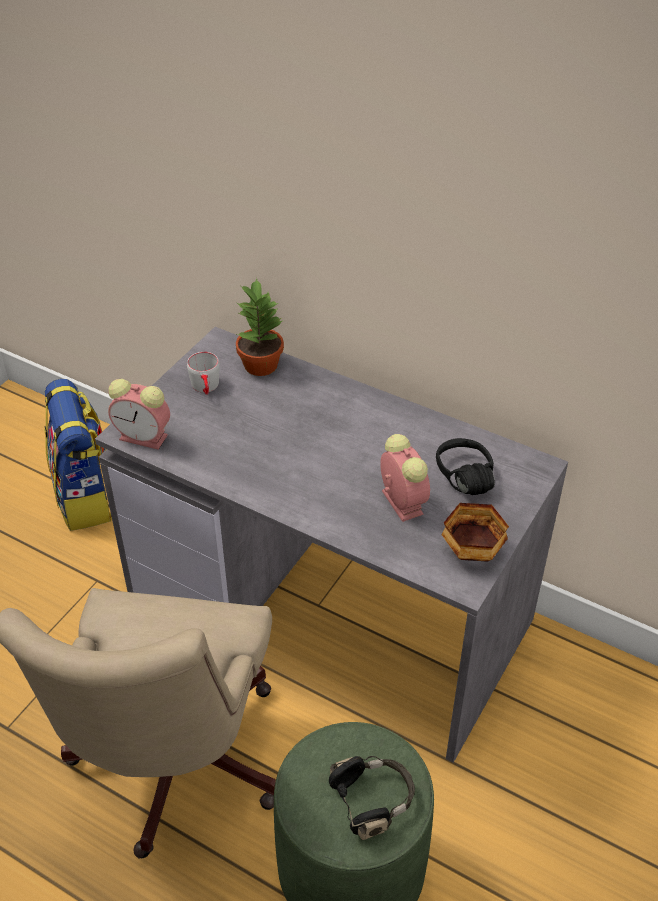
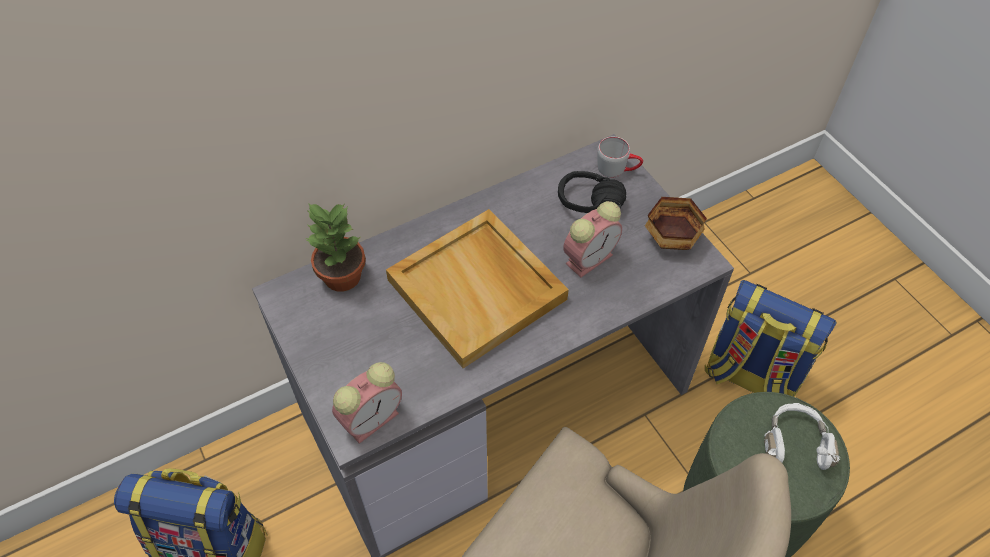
camera: 60 degrees left, 10 degrees up
(206, 388) = (340, 335): grey mug -> grey mug (618, 169)
(308, 445) = (478, 290): none -> beige tray
(372, 800) = (795, 443): black headphones -> white headphones
(400, 501) = (590, 258): alarm clock -> alarm clock turned 135 degrees clockwise
(519, 818) = (750, 376): none -> backpack

